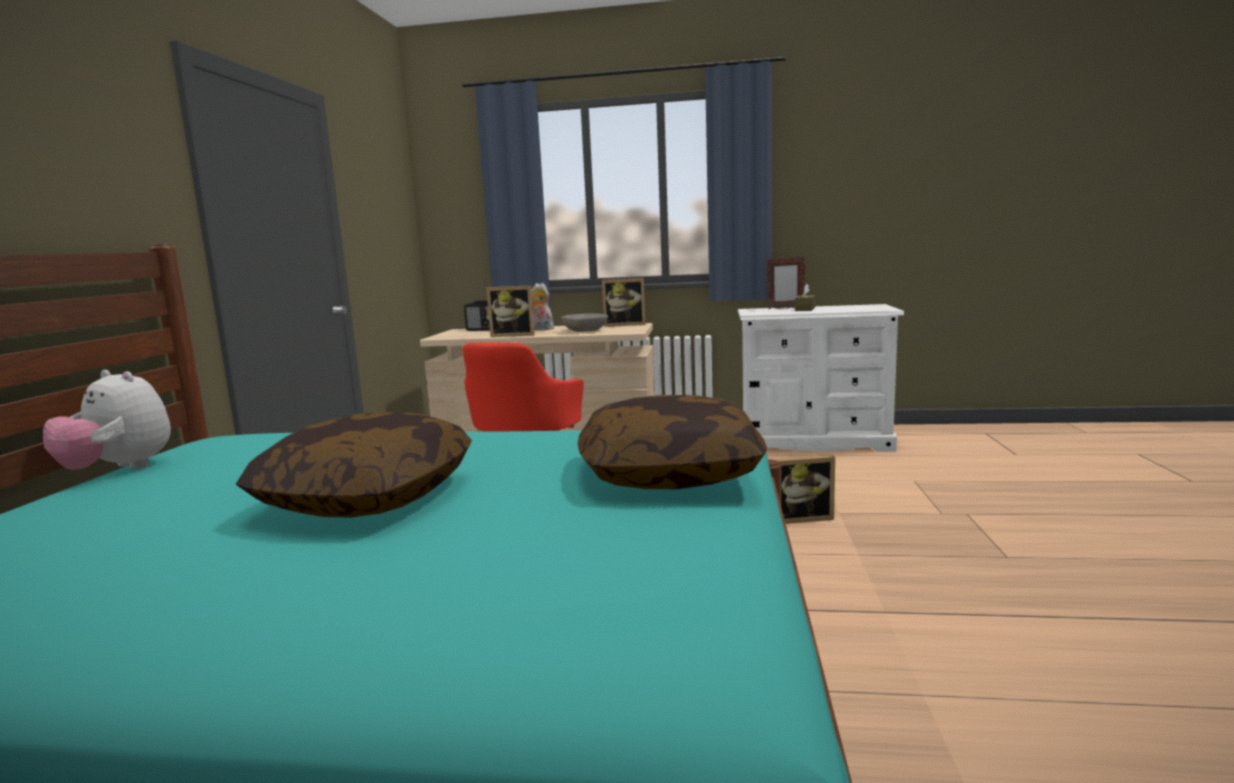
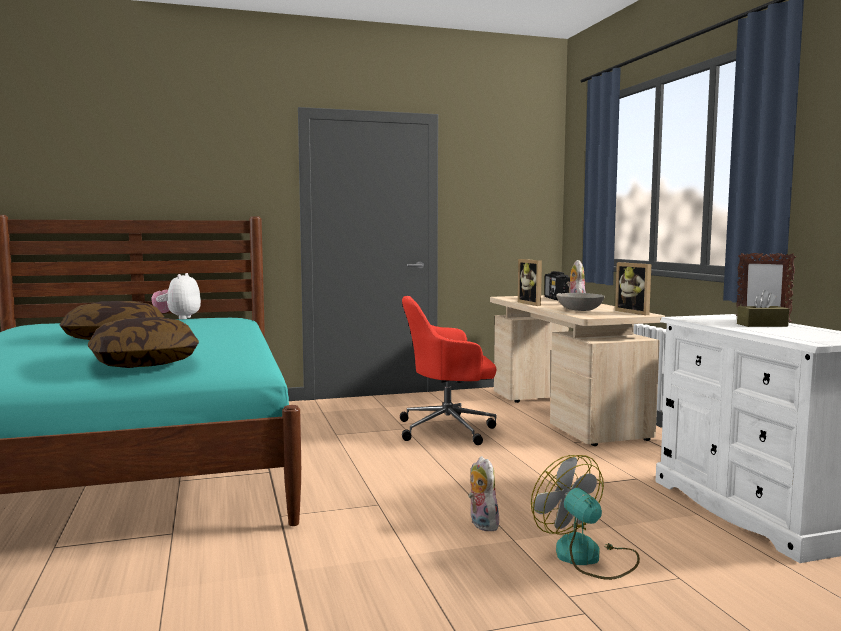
camera: 65 degrees right, 5 degrees down
(802, 518) = (481, 524): picture frame -> plush toy
(877, 496) = (587, 557): none -> fan

